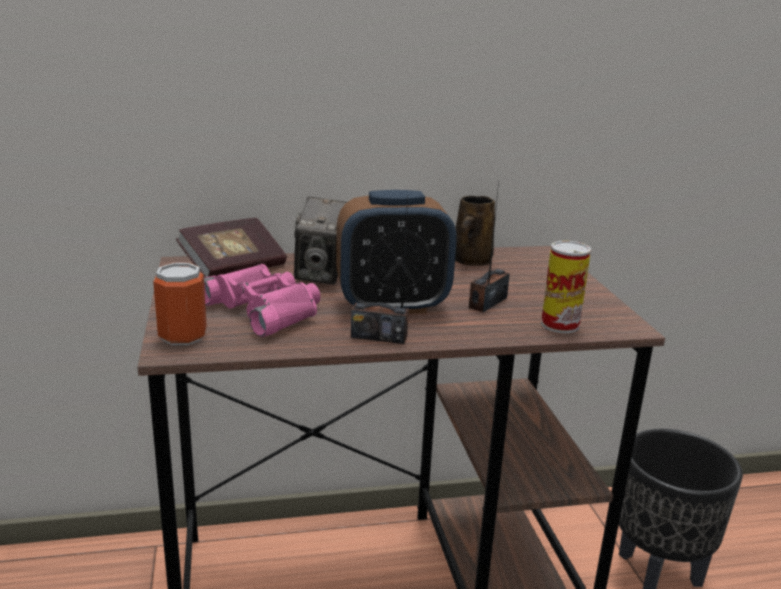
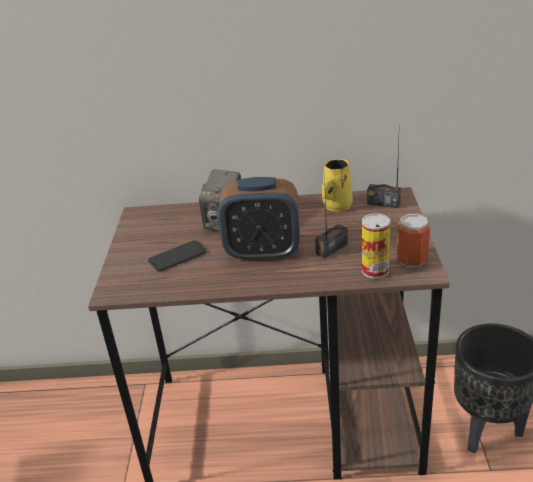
camera: 15 degrees right, 10 degrees up
(182, 336) = (120, 281): can -> can (412, 260)
(233, 268) = (167, 217): book -> none
(265, 309) = (177, 256): pink binoculars -> phone
(379, 336) = (244, 281): radio -> radio (383, 203)
(470, 261) = (336, 206): brown mug -> yellow mug

